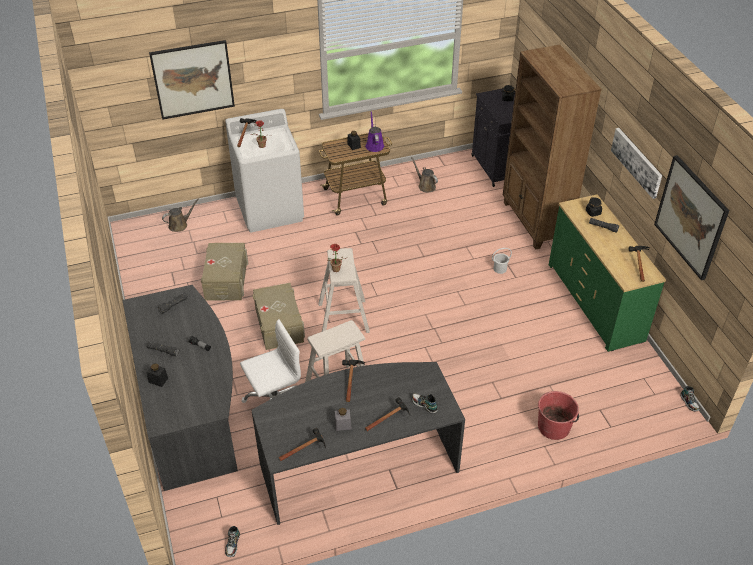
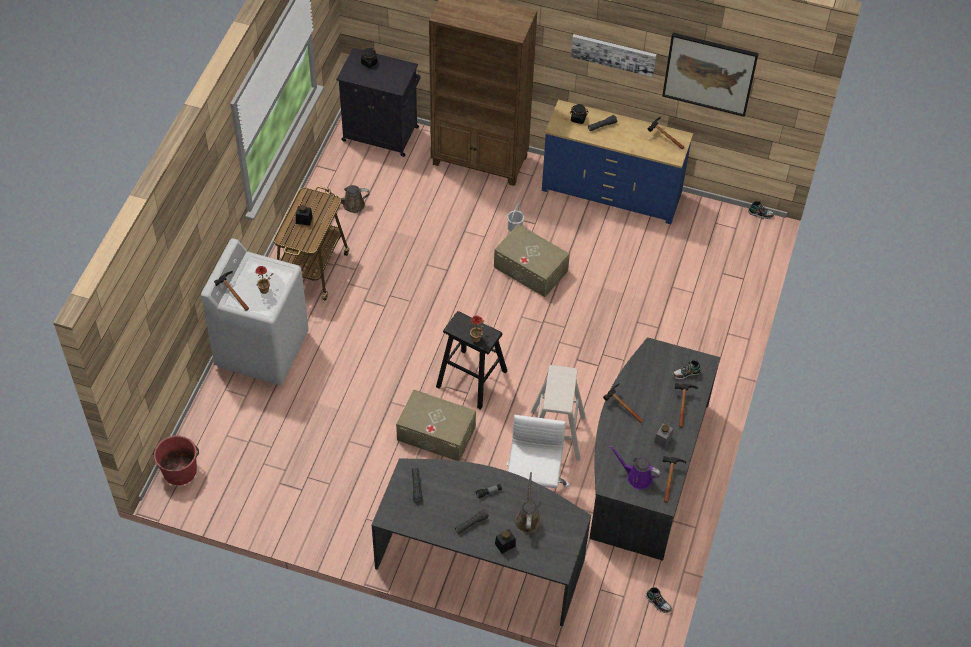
camera: 55 degrees left, 10 degrees up
(180, 225) = (210, 439): brown watering can -> brown watering can (528, 518)
(193, 79) = (173, 280): picture -> none
(226, 280) = (335, 443): beige storage box -> beige storage box (530, 269)
(343, 318) = (472, 379): beige stool -> black stool
(374, 145) = (320, 204): purple watering can -> purple watering can (636, 477)
(554, 426) = (714, 313): red bucket -> red bucket (180, 470)
(595, 301) = (611, 191): green dresser -> blue dresser

